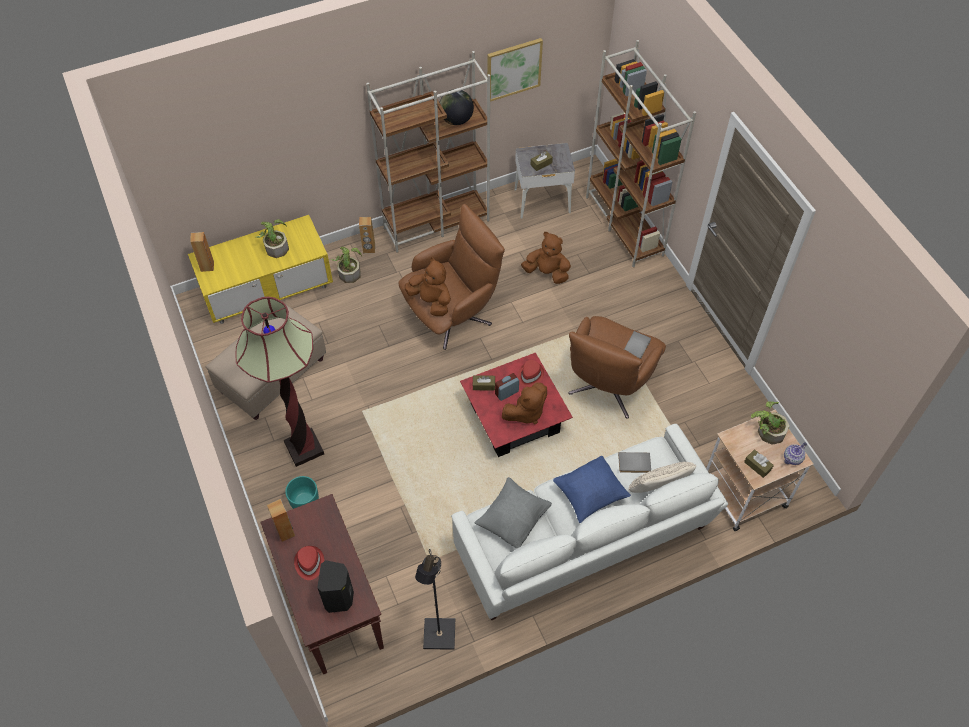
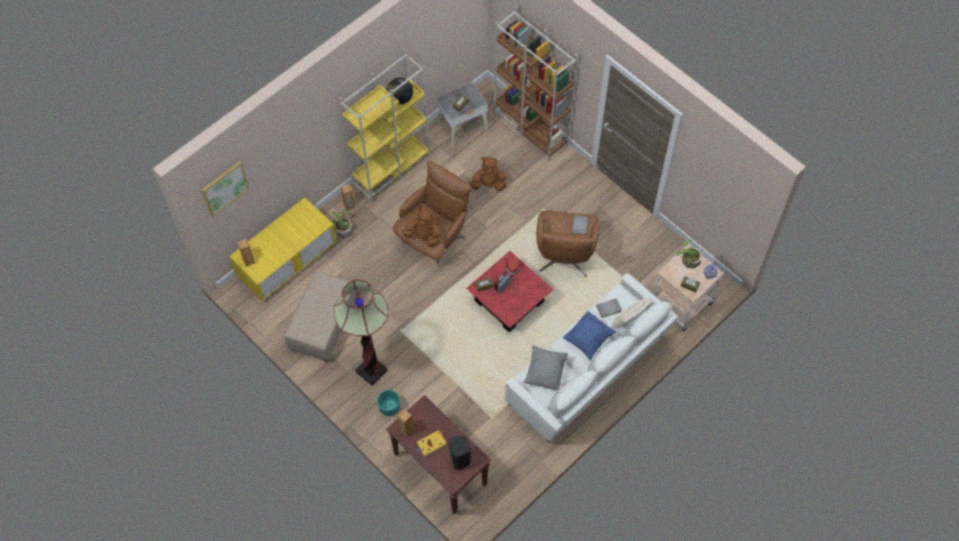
camera: 20 degrees left, 5 degrees up
(275, 246) = (292, 229): potted plant -> none
(309, 563) = (431, 444): red hat -> yellow book
(437, 224) = (392, 170): brown bookcase -> yellow bookcase
(439, 634) = (518, 463): black floor lamp -> none
(513, 69) = (428, 47): picture -> picture (224, 187)
(526, 412) = (520, 296): brown plush toy -> none

